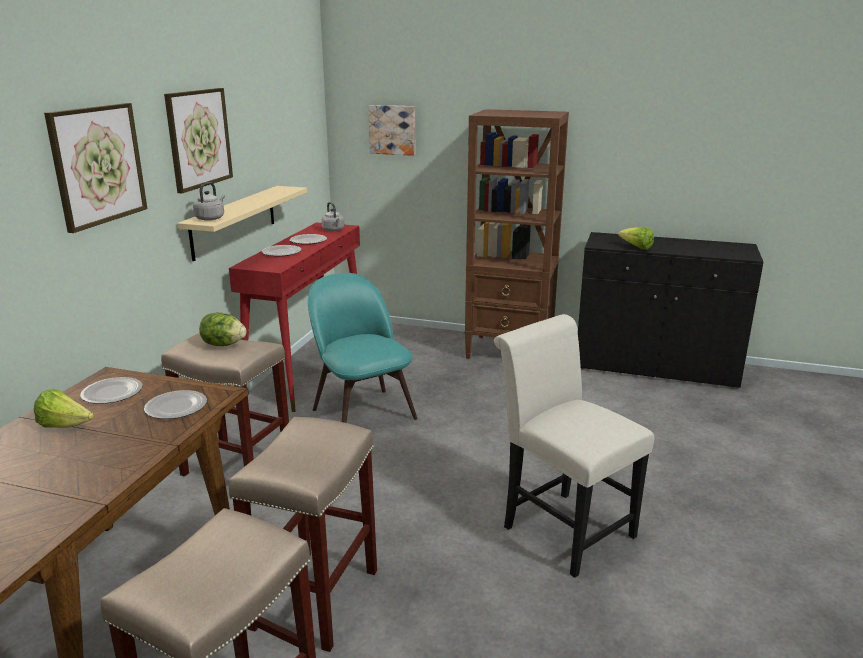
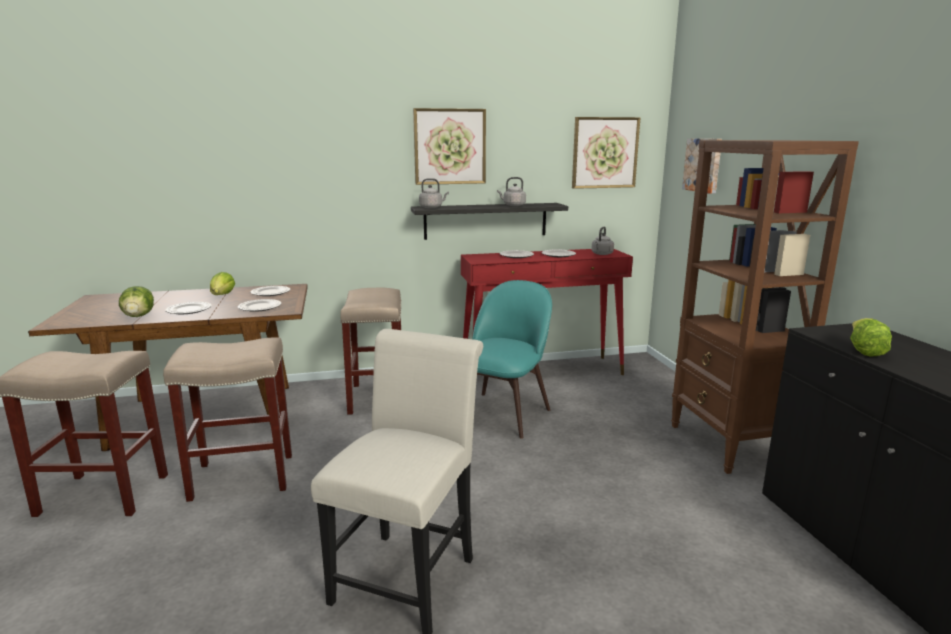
camera: 60 degrees right, 5 degrees down
(98, 165) = (334, 150): picture -> picture (605, 153)
(102, 455) = (189, 310): none -> plate
(223, 344) = (373, 296): lettuce -> lettuce (138, 316)
(234, 221) = (485, 221): beige shelf -> black shelf
(265, 197) = (513, 205): none -> grey kettle

